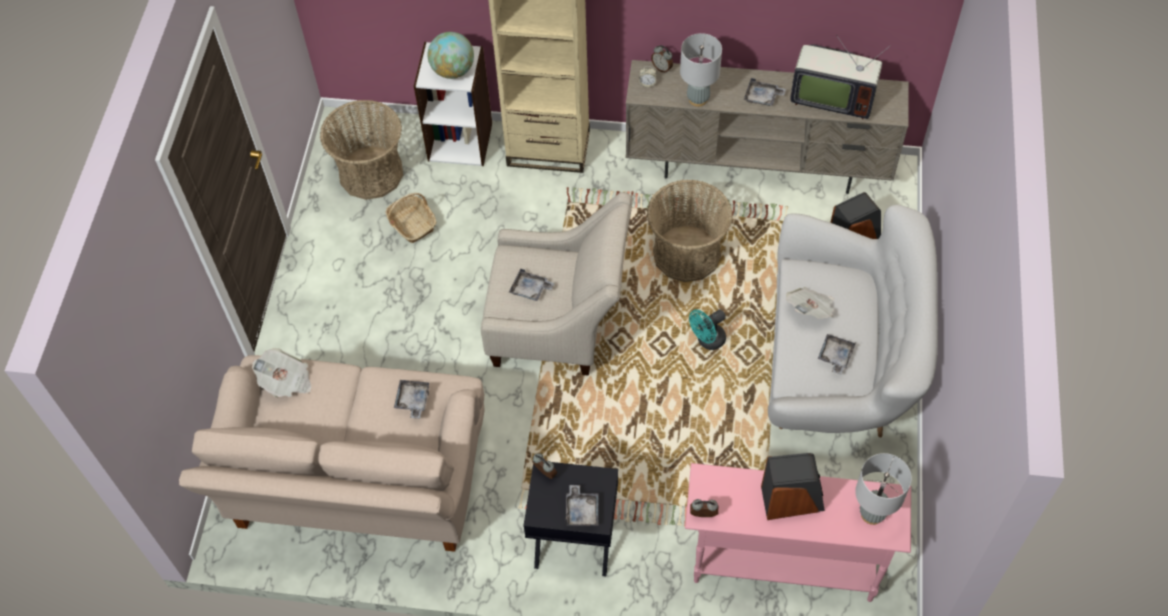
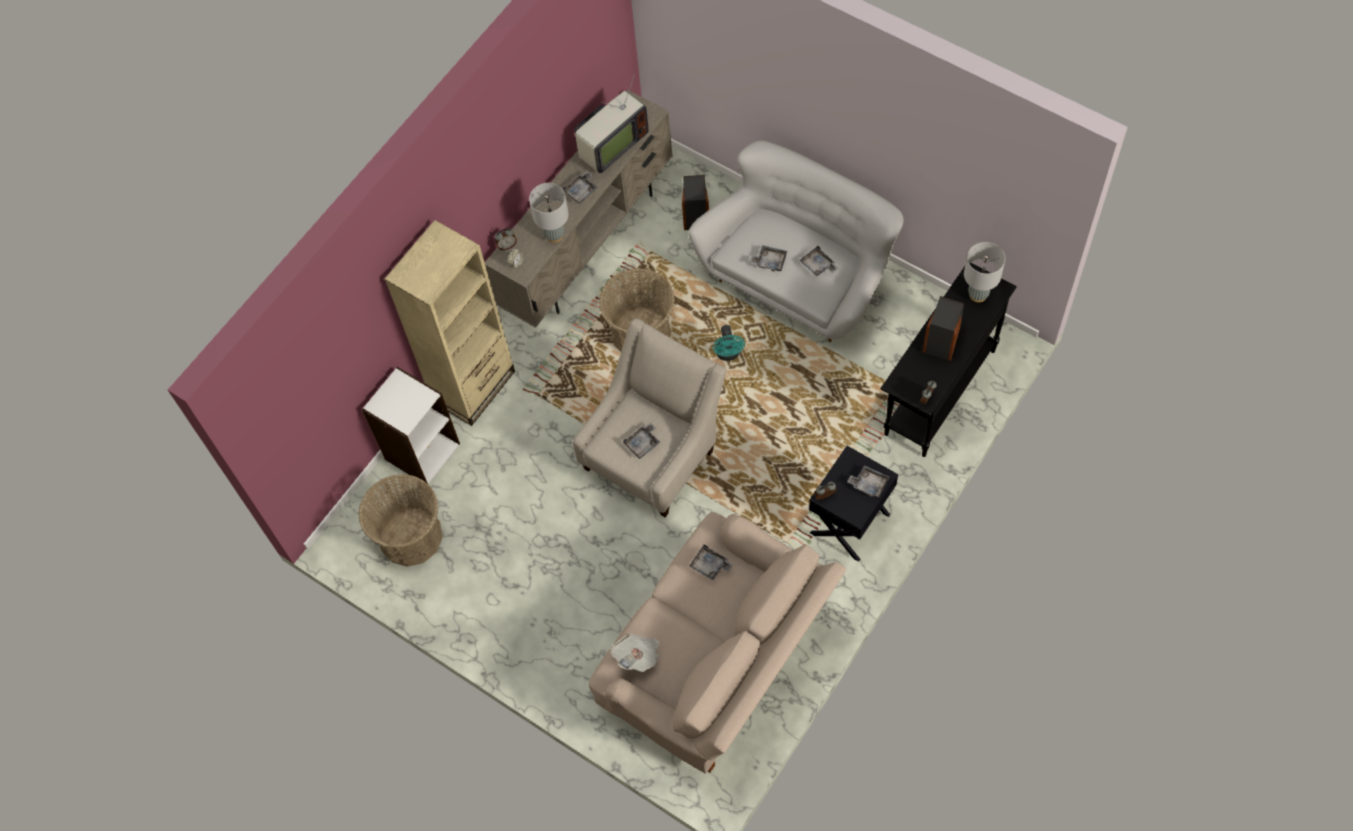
camera: 60 degrees left, 5 degrees up
(412, 224) = (486, 524): basket -> none
(453, 70) = (409, 399): globe -> none
(783, 564) = (939, 392): pink console table -> black console table
(811, 310) = (769, 261): newspaper -> grey tray

